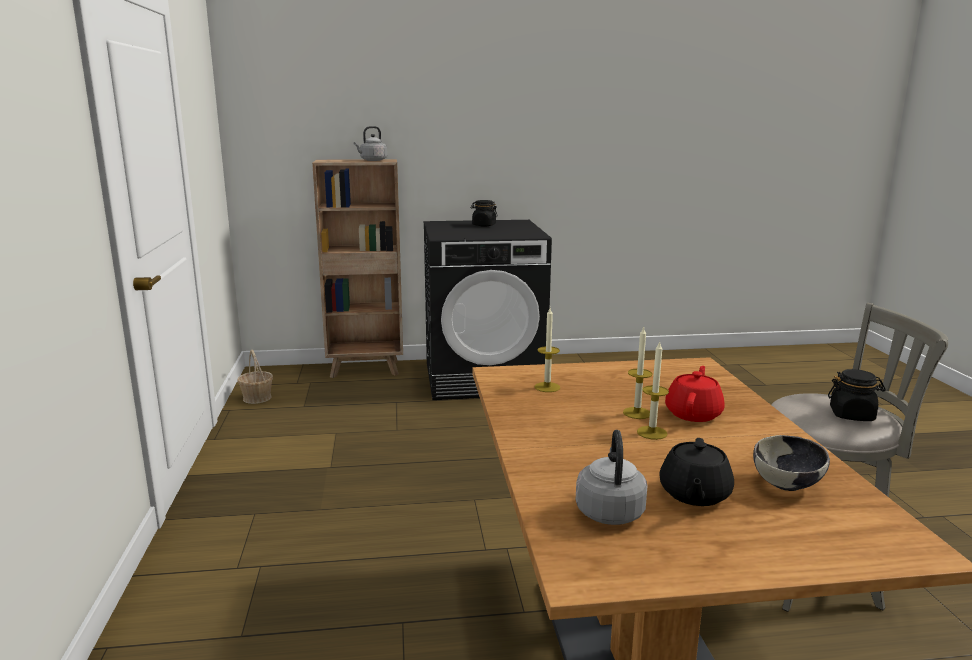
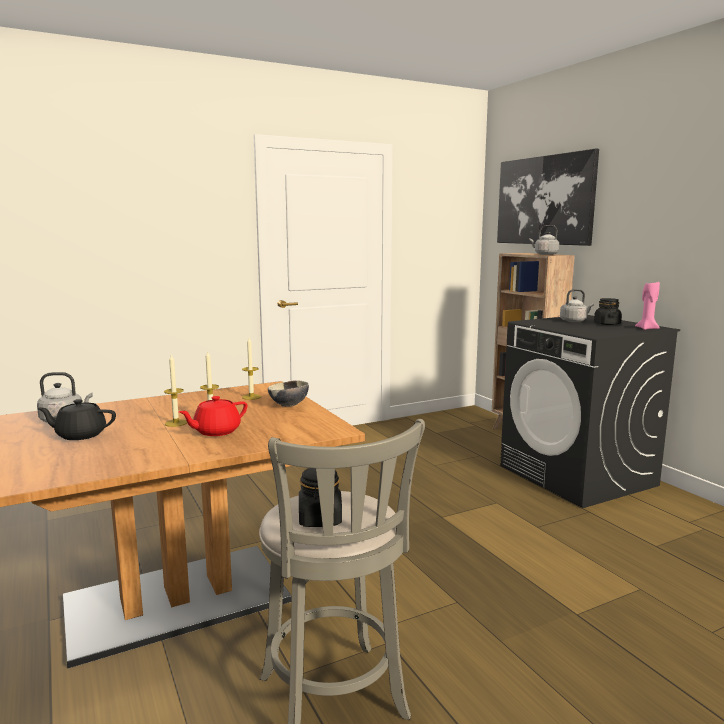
camera: 70 degrees right, 5 degrees down
(257, 398) = (432, 419): basket -> none
(337, 95) = (544, 200): none -> picture
(458, 228) = (574, 321): none -> grey kettle
(519, 223) = (647, 328): none -> pink candle
(694, 413) = (216, 431): red teapot -> red teapot turned 135 degrees clockwise
(787, 485) = (89, 456): bowl -> bowl (288, 405)

